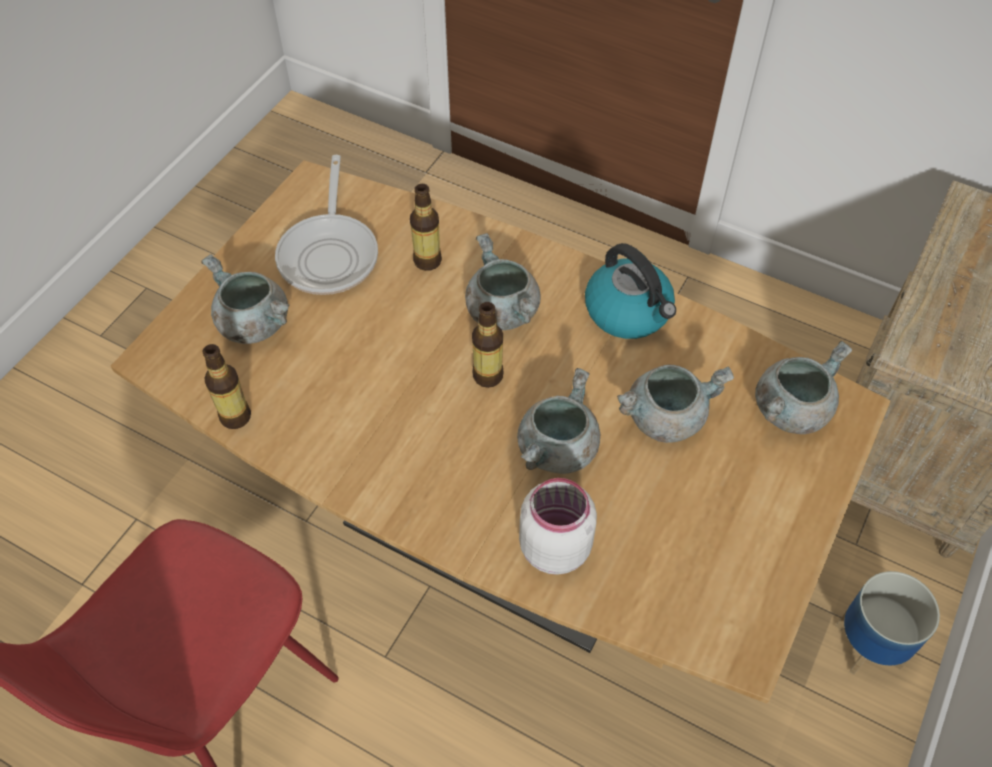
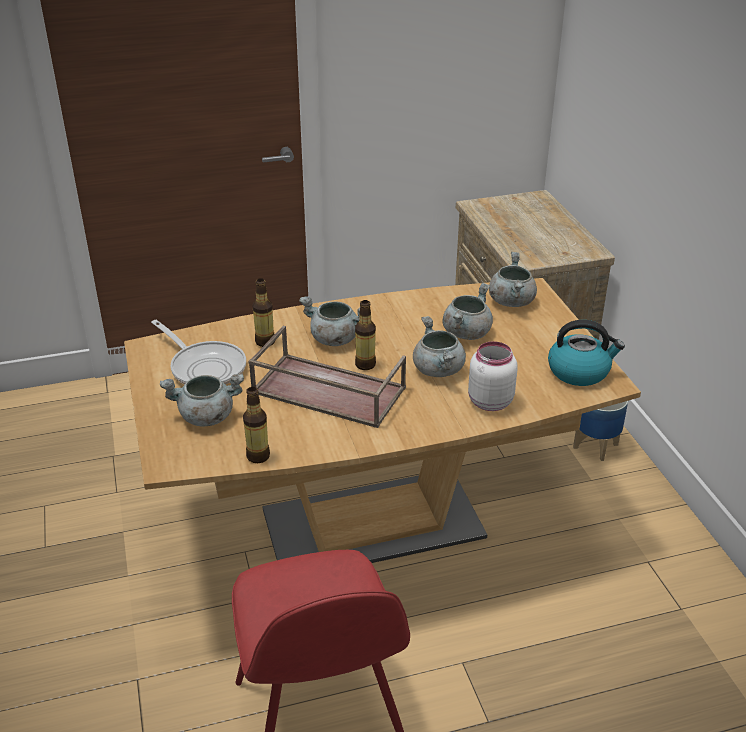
camera: 45 degrees left, 20 degrees down
(402, 381) = (326, 391): none -> brown tray
(629, 312) = (394, 307): kettle -> kettle (579, 371)

